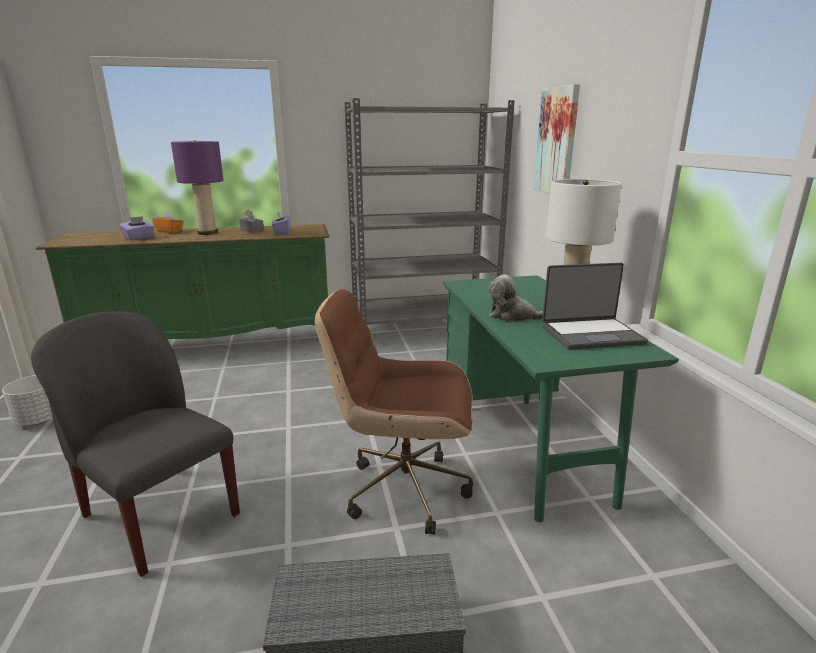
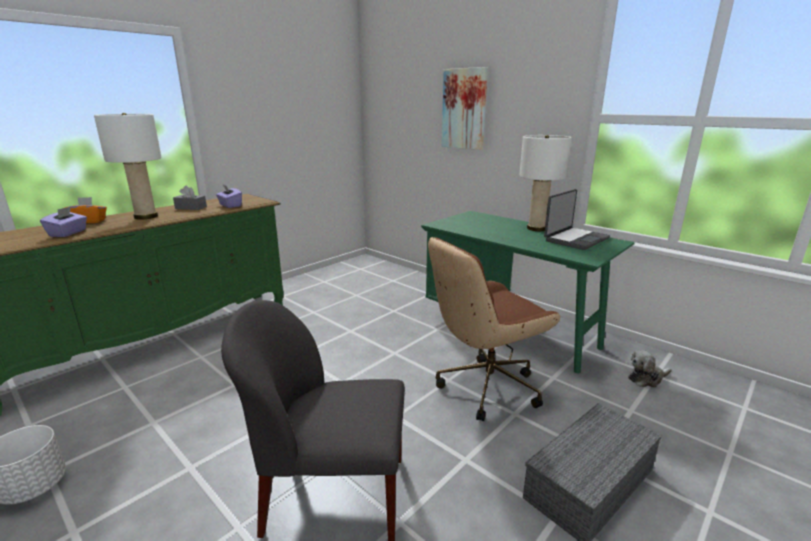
camera: 35 degrees left, 0 degrees up
(207, 233) = (145, 216): purple table lamp -> white table lamp
(423, 328) = (343, 275): grey bookcase -> none
(513, 316) = (515, 238): plush toy -> plush toy (646, 378)

